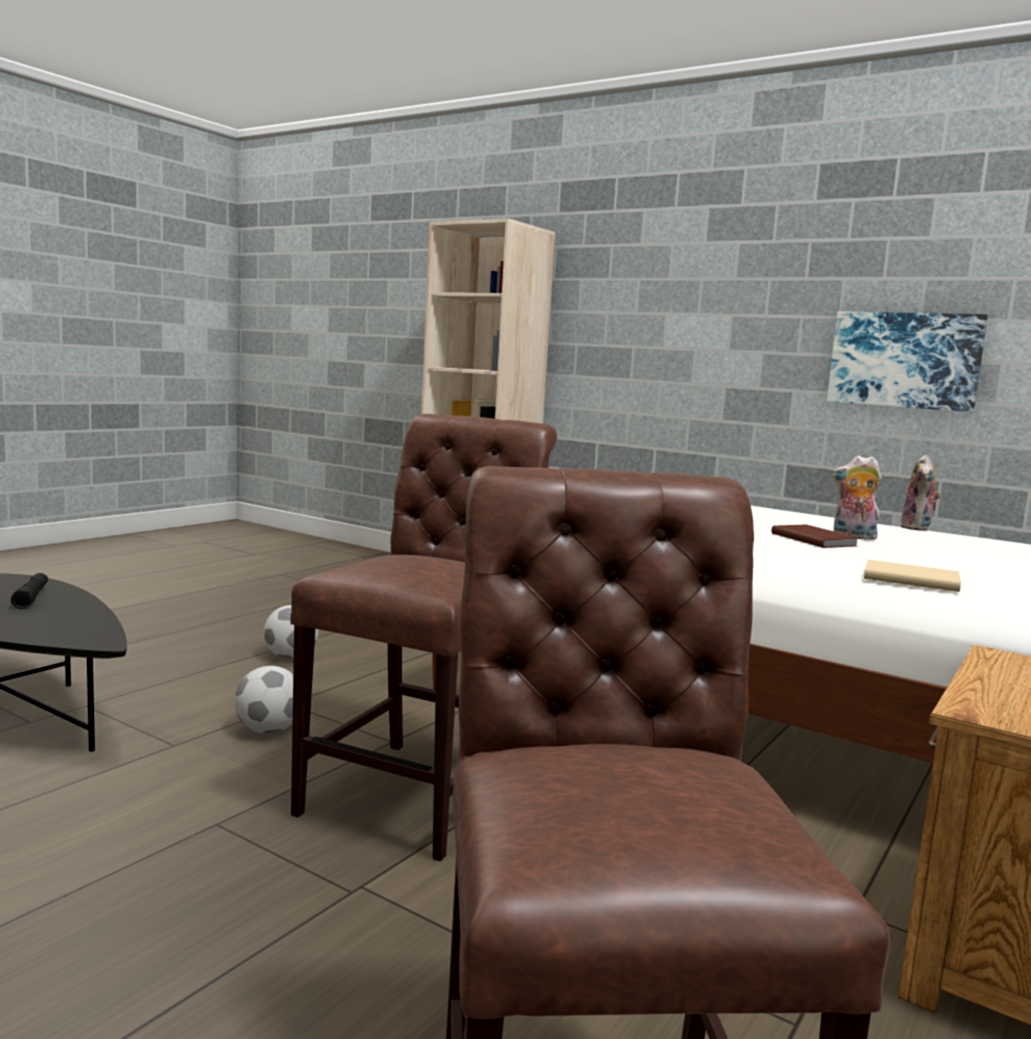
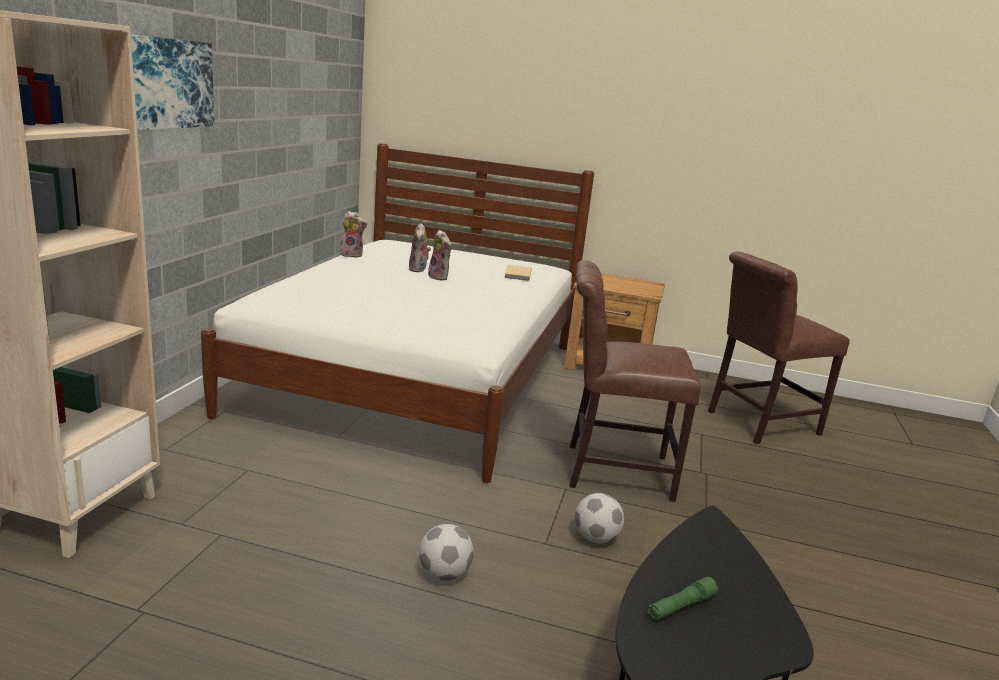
camera: 110 degrees left, 10 degrees up
(31, 597) = (680, 607): black flashlight -> green flashlight
(814, 539) = (440, 277): brown book -> plush toy
(904, 360) = (286, 147): picture -> picture (166, 83)

